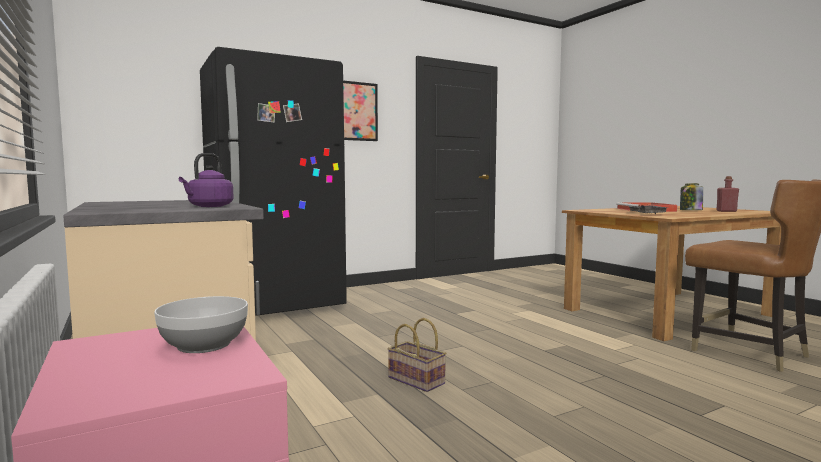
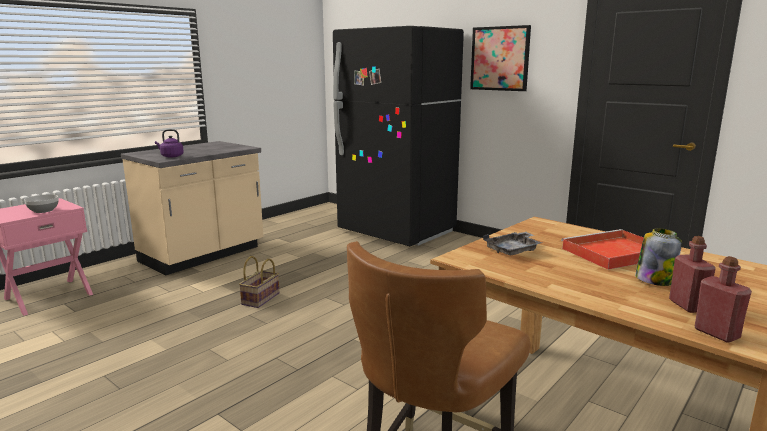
camera: 70 degrees right, 10 degrees up
(759, 212) = (716, 333): none -> red bottle

